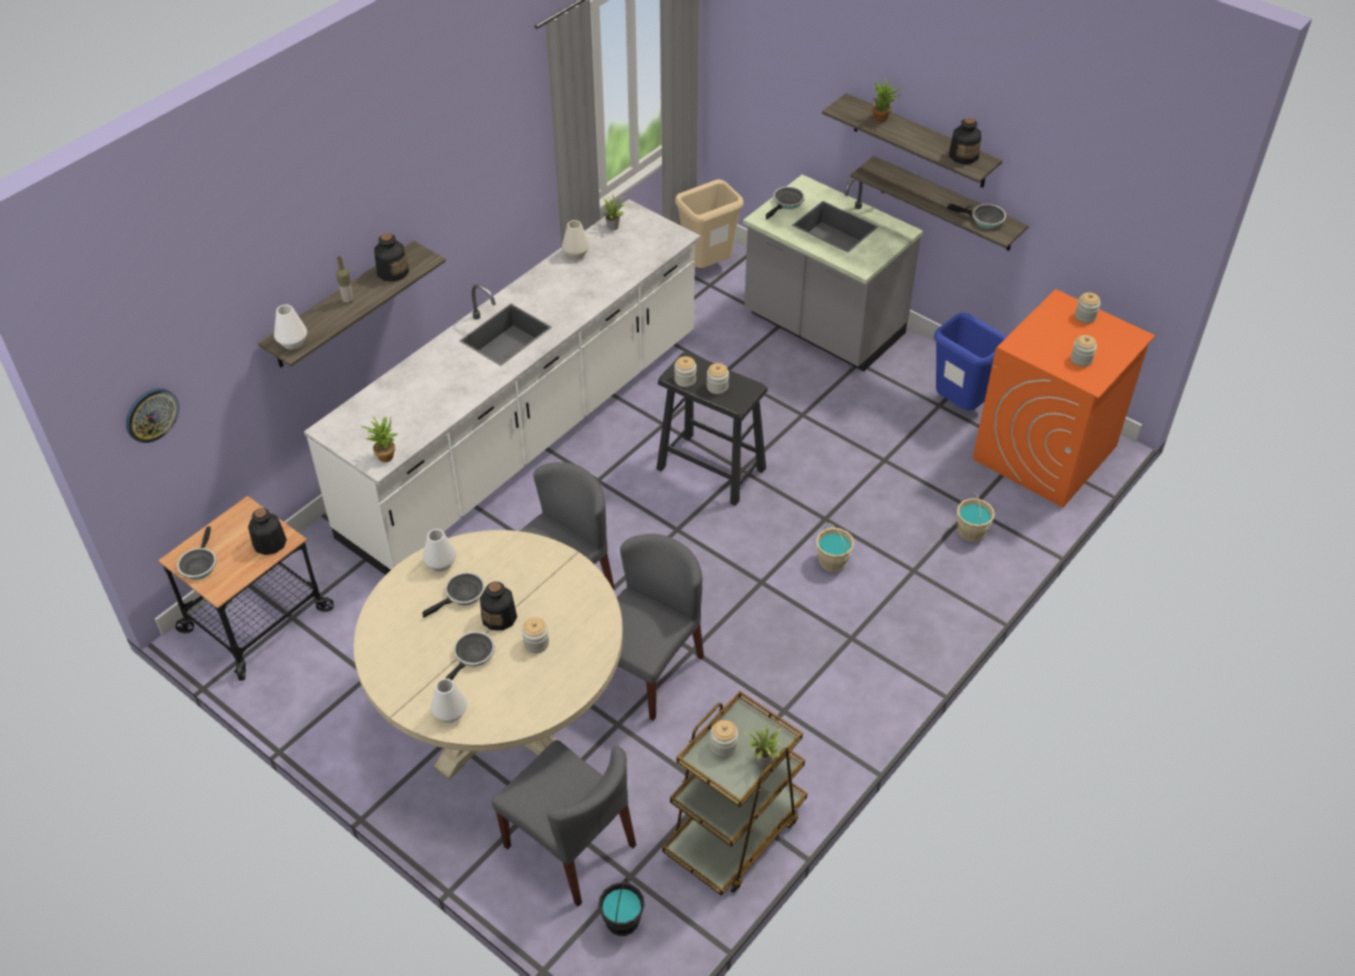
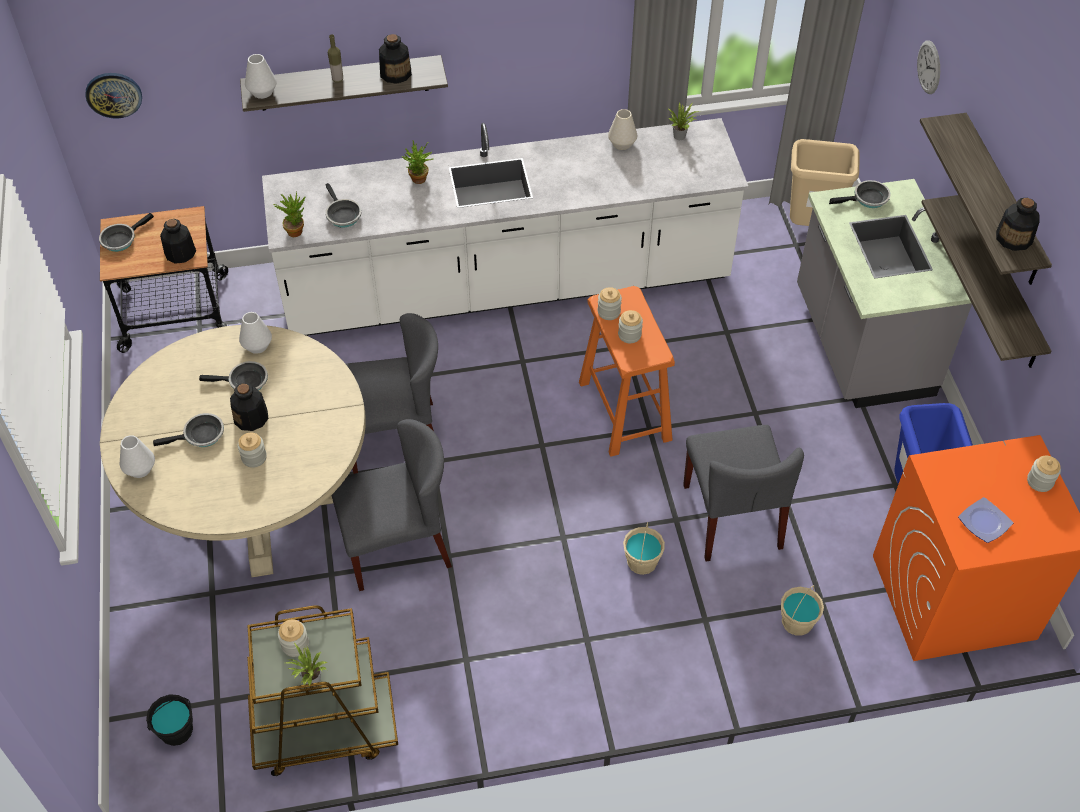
camera: 40 degrees right, 5 degrees up
(570, 846) = (201, 644): grey chair -> grey chair (732, 517)
(711, 469) = (624, 411): black stool -> orange stool
(780, 78) = (929, 67): none -> wall clock
(883, 119) = (973, 157): potted plant -> potted plant (419, 181)
(984, 219) = (1008, 319): frying pan -> frying pan (342, 215)
(1081, 359) = (984, 521): jar -> plate

